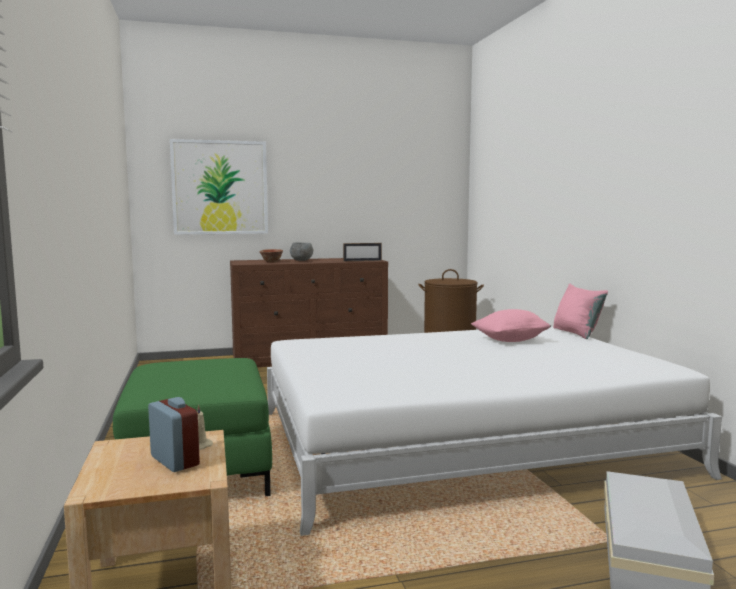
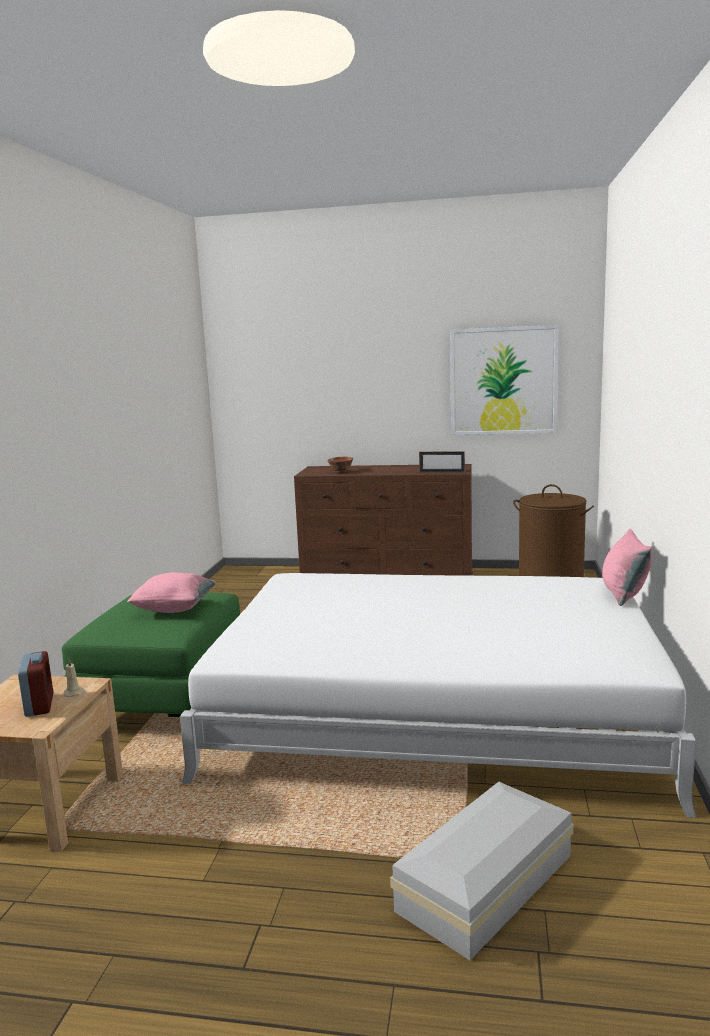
camera: 25 degrees right, 5 degrees up
(220, 187) = (297, 387): picture -> picture (503, 381)
(301, 260) = (377, 469): grey bowl -> none
(510, 340) = (519, 598): pink pillow -> pink pillow (174, 609)

